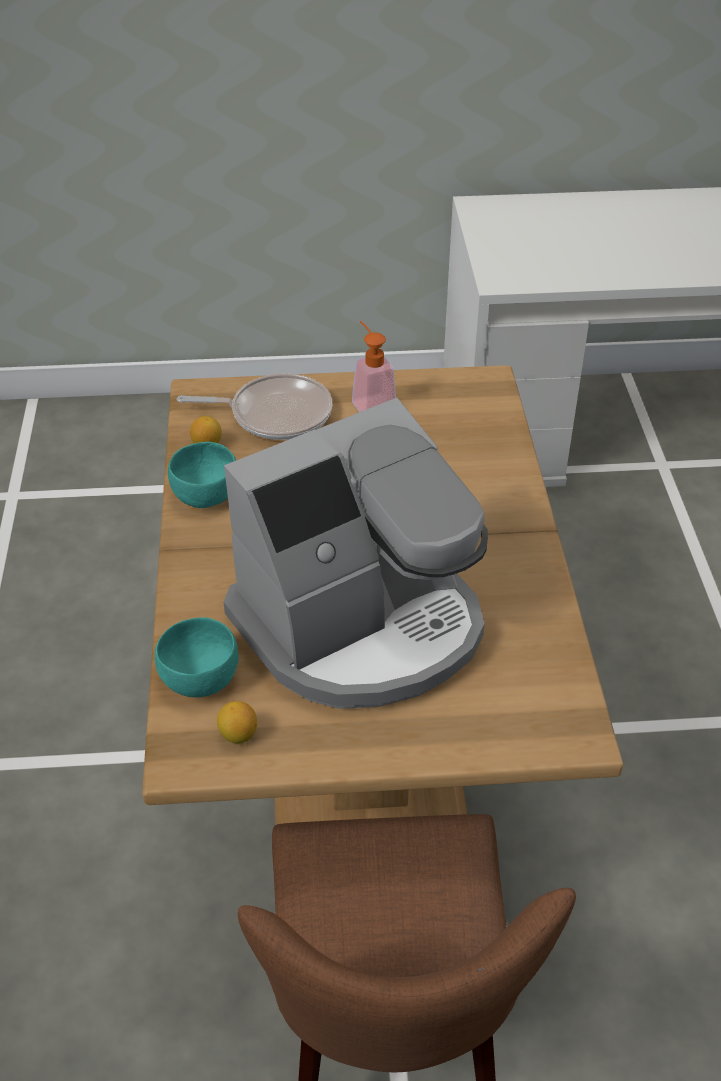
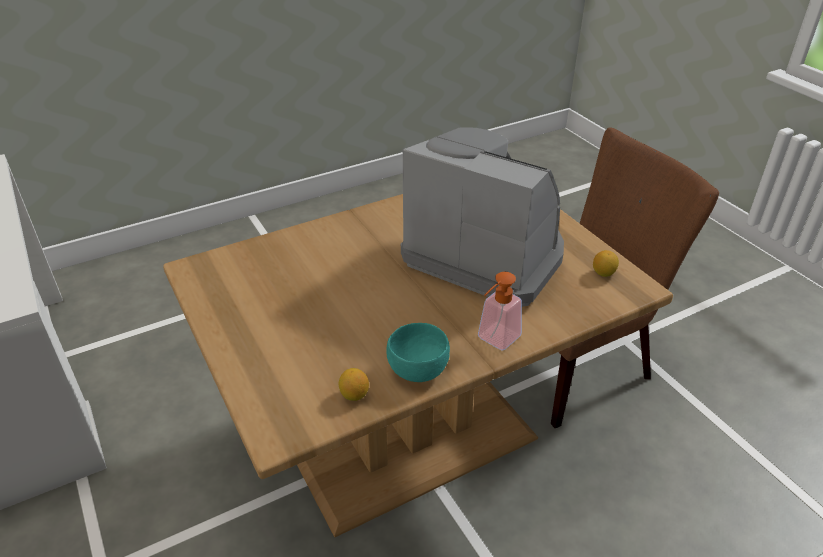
camera: 115 degrees left, 5 degrees down
(199, 678) = (583, 303): turquoise bowl -> none
(275, 414) = (288, 368): frying pan -> none
(370, 403) = (247, 318): soap dispenser -> soap dispenser (494, 341)

